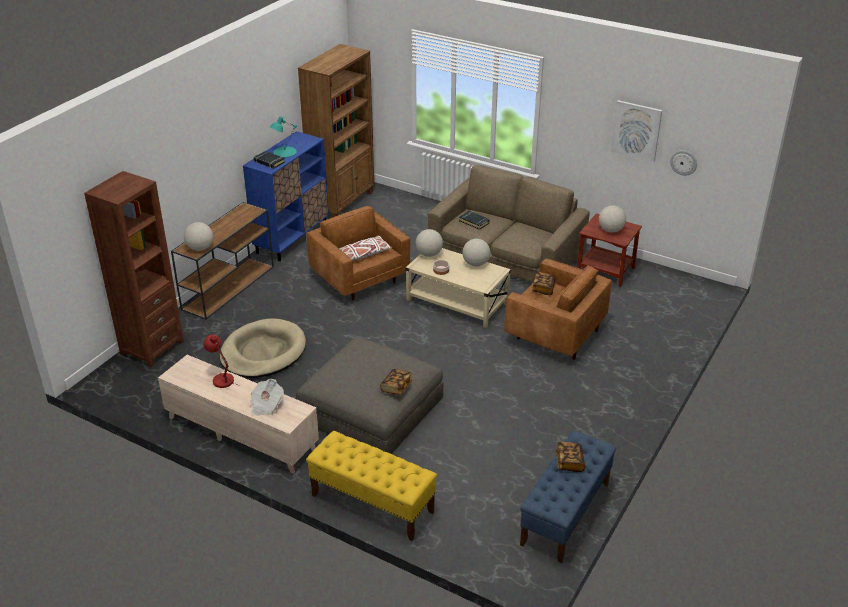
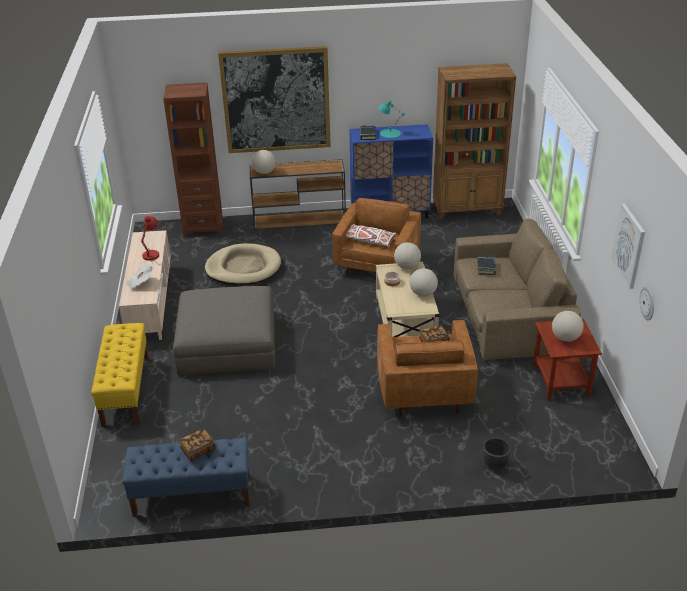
camera: 55 degrees right, 0 degrees up
(181, 162) = (276, 100): none -> picture
(396, 387) = (216, 327): book -> none
(667, 342) = (495, 465): none -> black planter

